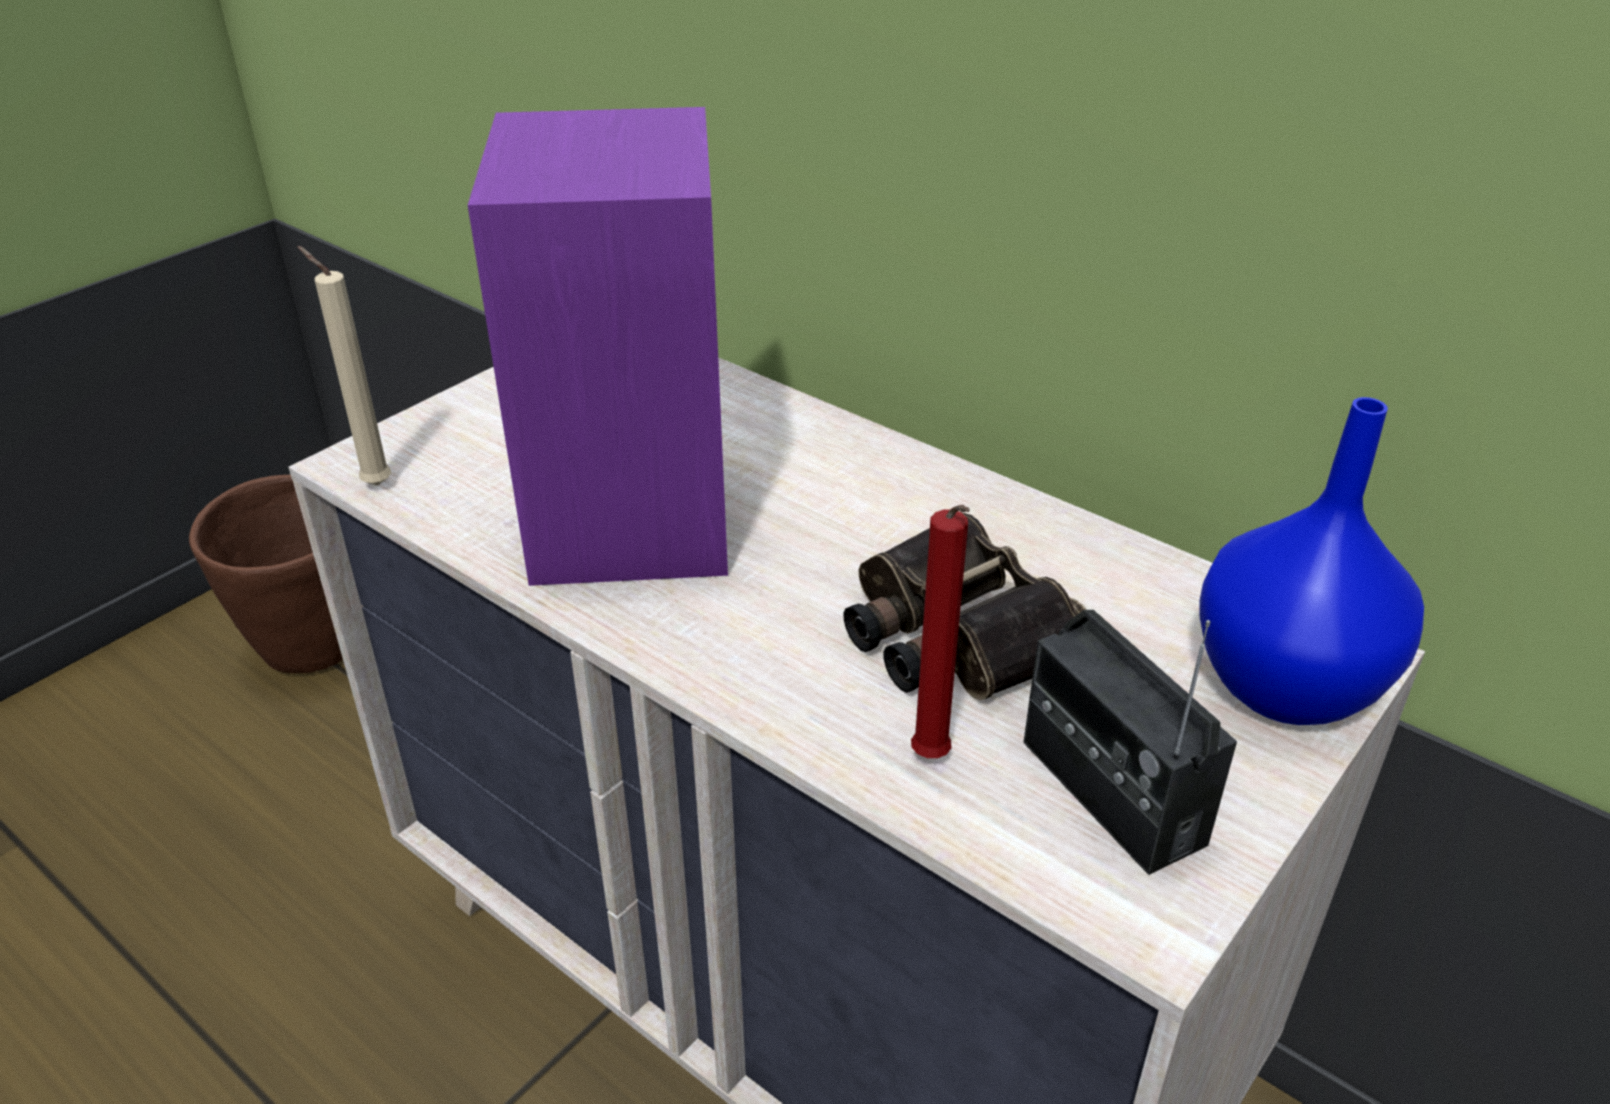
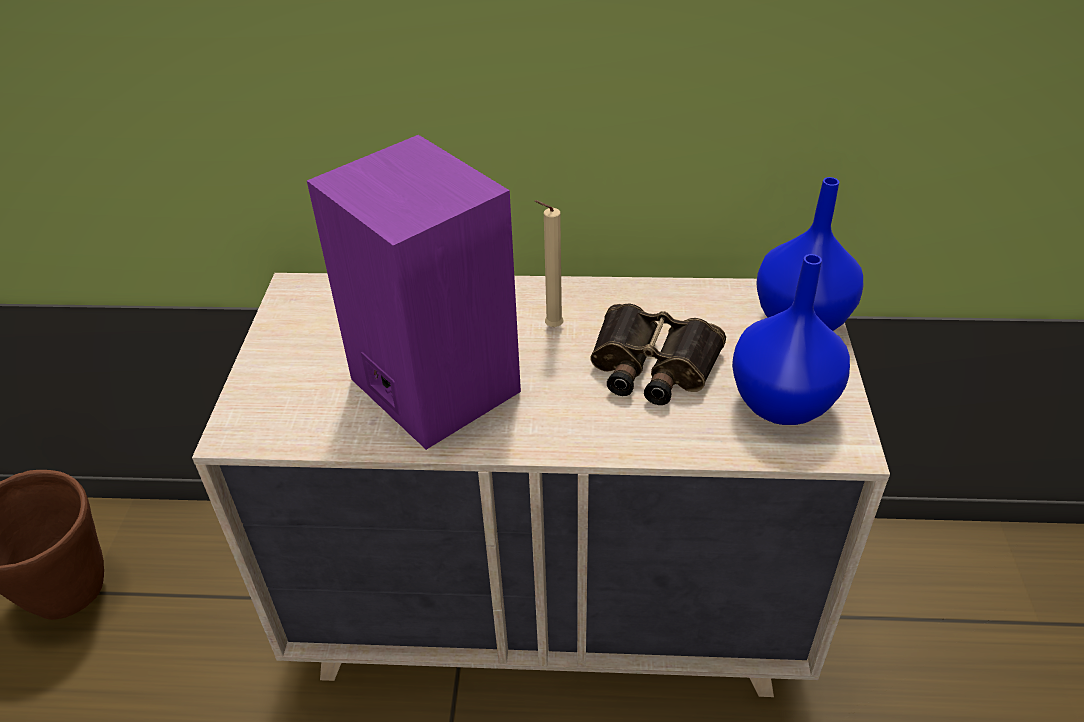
camera: 35 degrees left, 5 degrees up
(373, 484) = (263, 440): beige candle -> beige candle (551, 327)
(932, 761) = (705, 429): red candle -> none
(1110, 792) = (784, 403): radio -> blue vase

